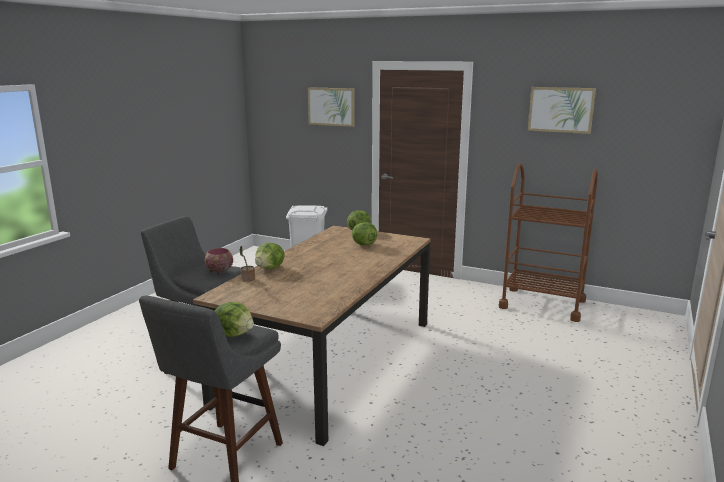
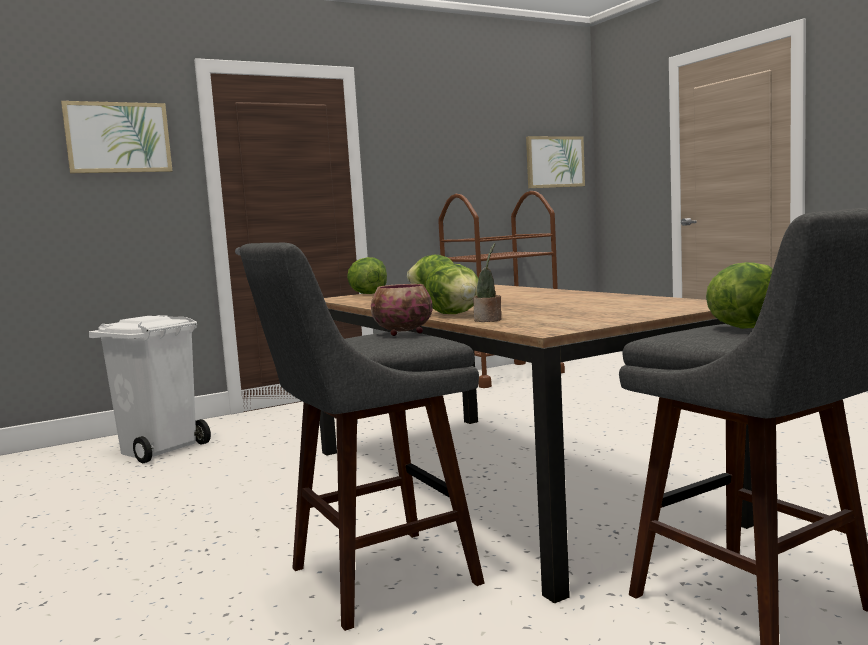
camera: 55 degrees left, 10 degrees down
(561, 109) = (462, 131): picture -> picture (554, 162)

